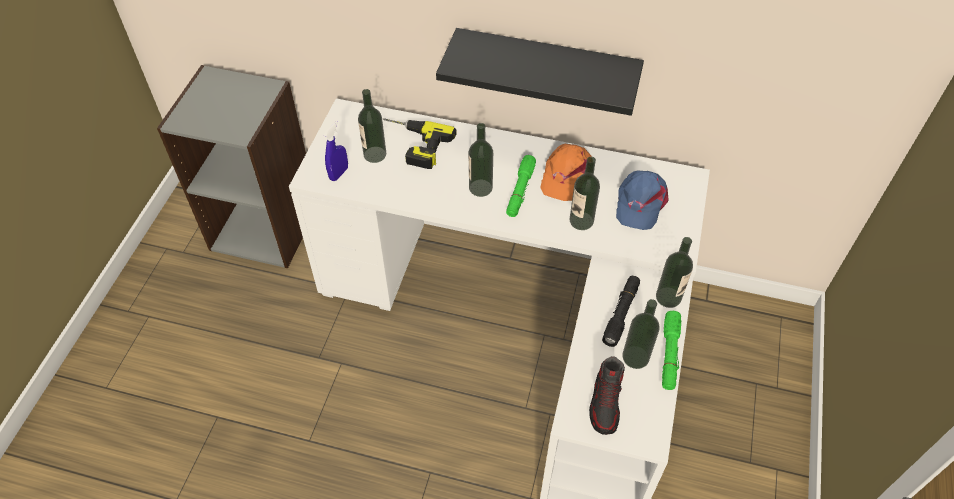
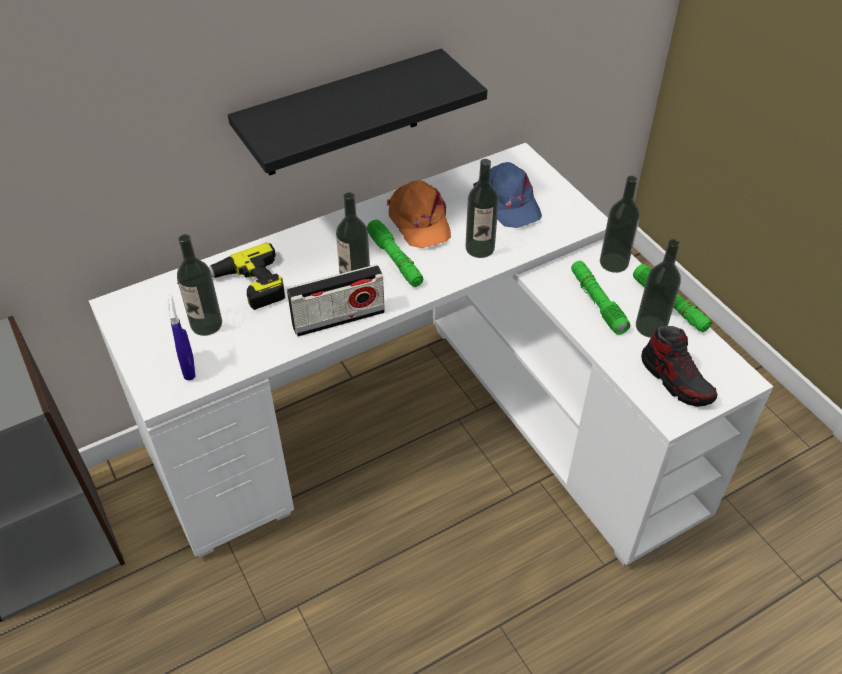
camera: 45 degrees left, 5 degrees down
(444, 203) = (338, 319): none -> radio
(621, 314) = (597, 302): black flashlight -> green flashlight

